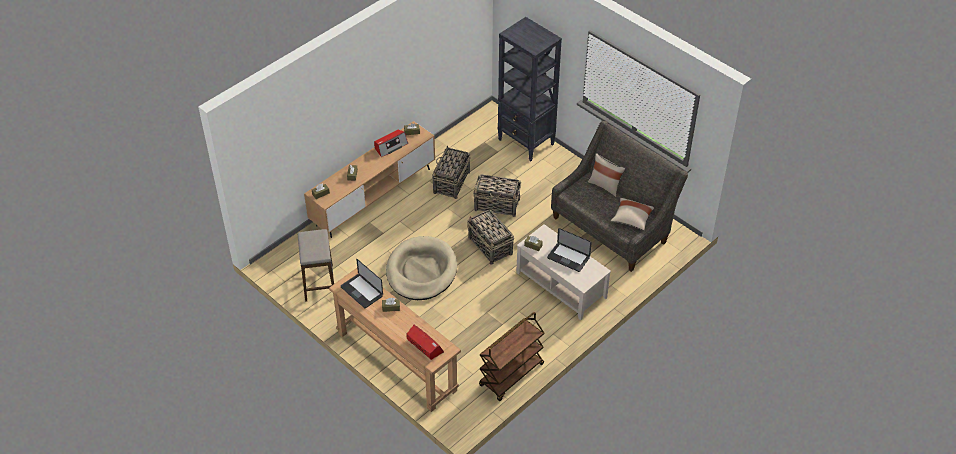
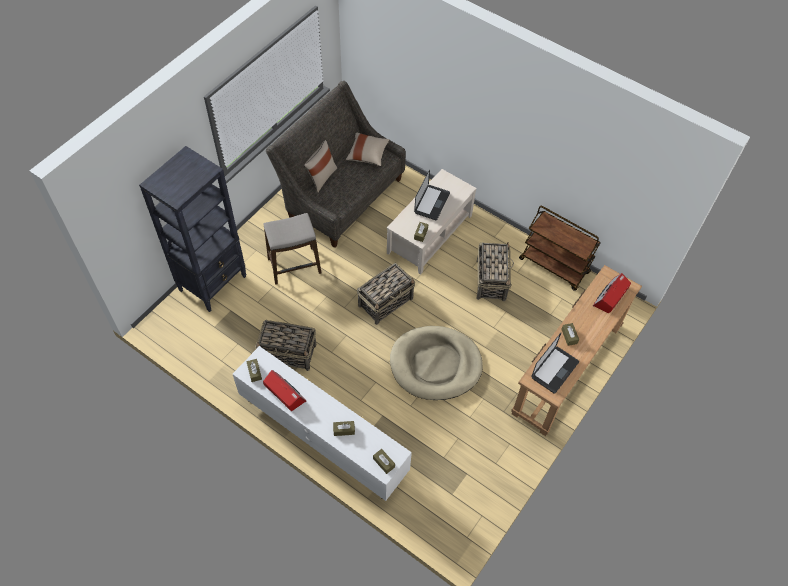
camera: 100 degrees left, 10 degrees up
(319, 283) = (476, 474): stool -> stool (294, 266)
(374, 197) = (323, 437): brown tv stand -> white tv stand
(497, 205) = (321, 301): basket -> basket (491, 279)

